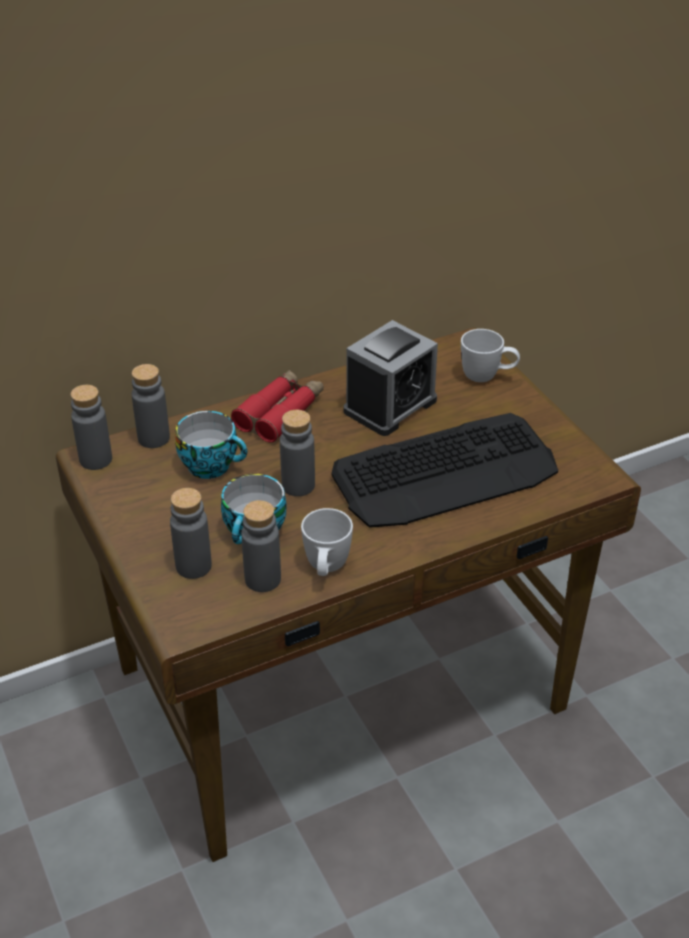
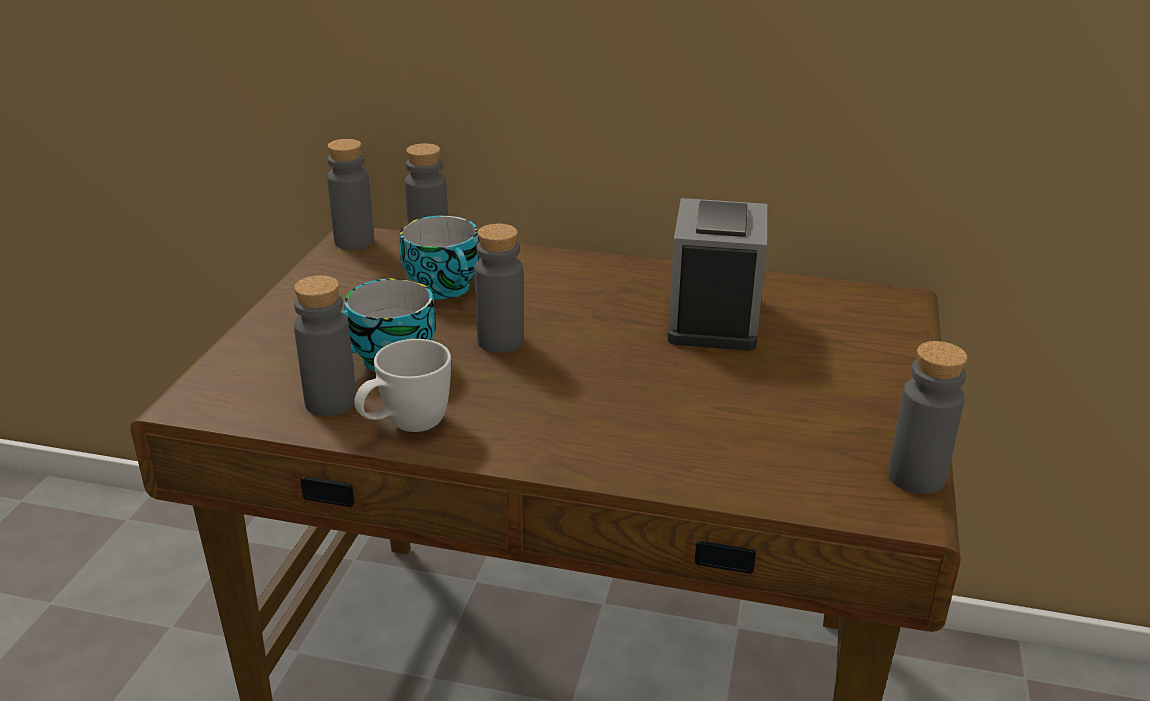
camera: 40 degrees right, 10 degrees down
(193, 566) = (290, 358): grey bottle -> grey bottle (916, 477)
(280, 413) = (581, 276): red binoculars -> none
(390, 406) = (713, 318): alarm clock -> alarm clock turned 105 degrees clockwise
(446, 472) = (686, 405): keyboard -> none
(487, 377) = (881, 340): white mug -> none

